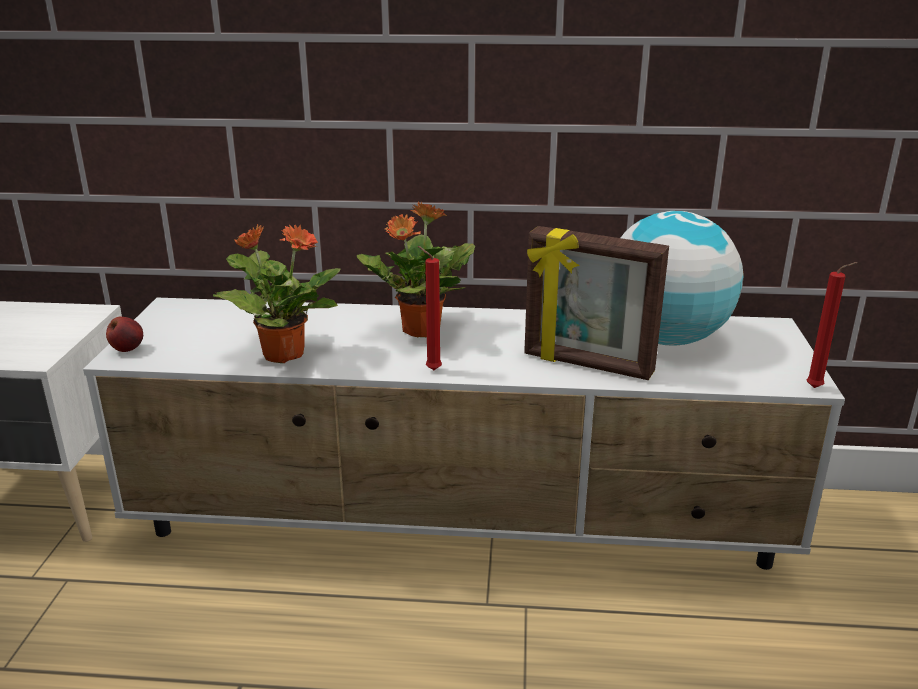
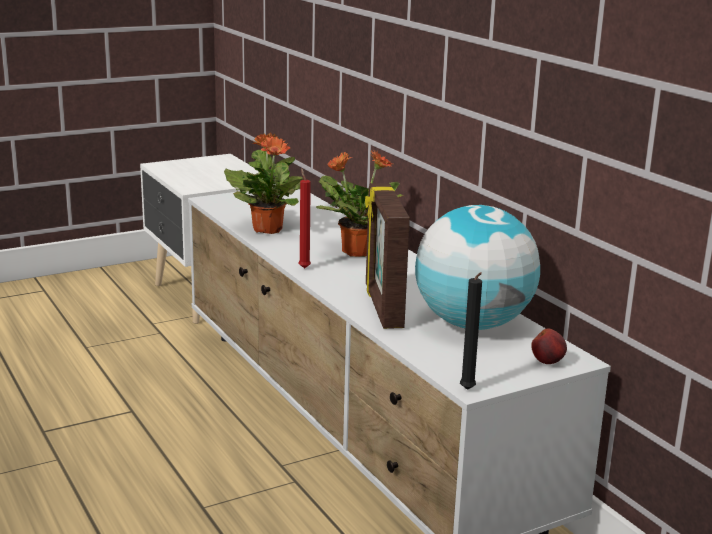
camera: 55 degrees right, 5 degrees down
(127, 349) = (221, 198): apple -> apple (547, 362)
(817, 388) = (468, 391): red candle -> black candle

